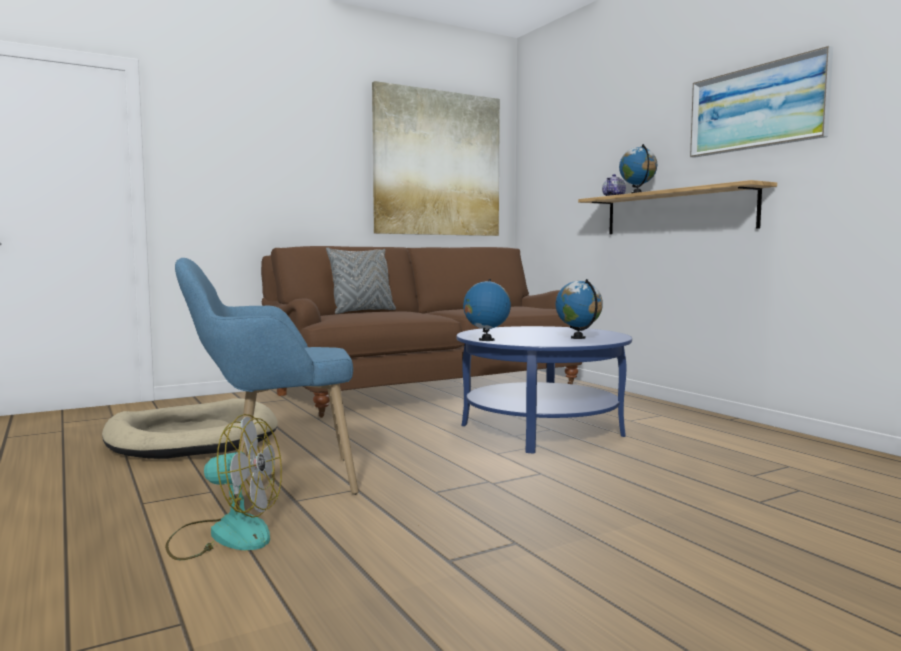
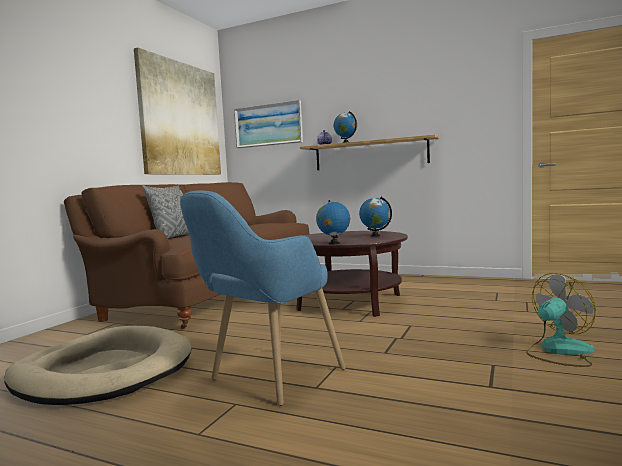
camera: 35 degrees left, 0 degrees up
(225, 535) = (330, 427): fan -> fan (558, 351)
(541, 430) = (349, 302): blue coffee table -> brown coffee table
(756, 107) = (422, 93): picture -> picture (268, 125)

